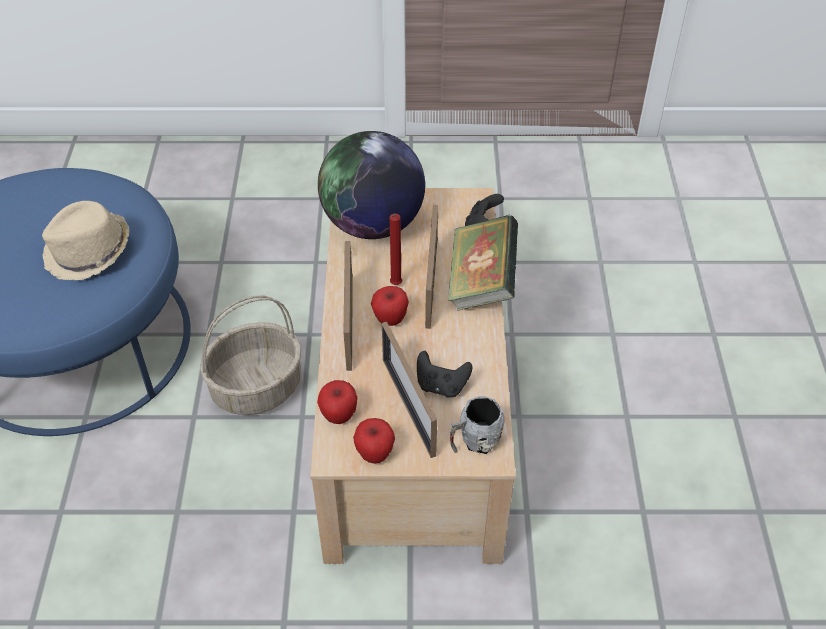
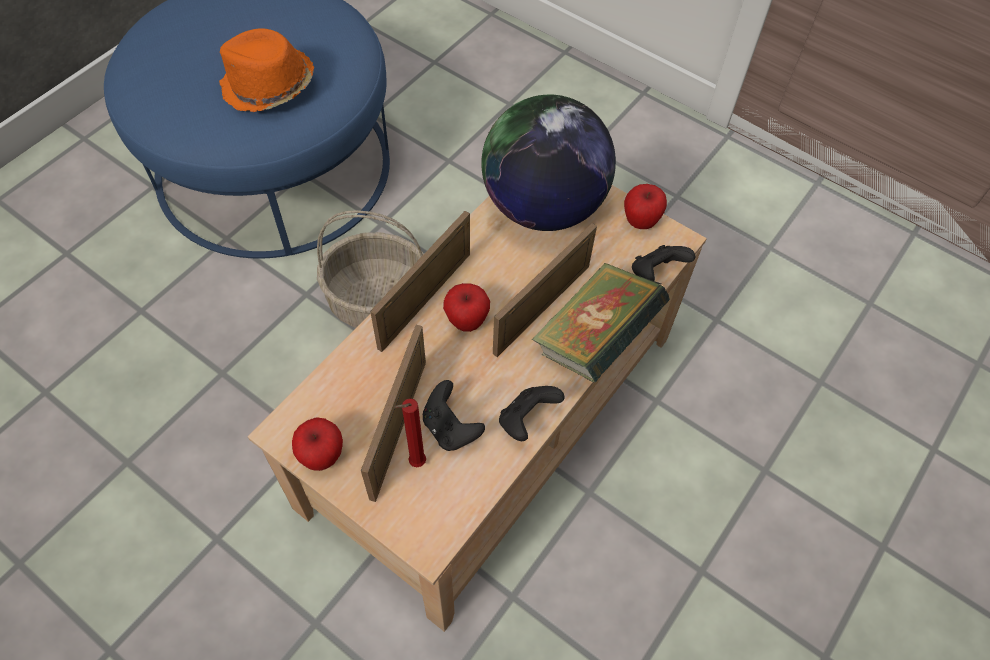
camera: 35 degrees right, 10 degrees up
(89, 253) = (268, 87): beige hat -> orange hat
(339, 416) = (327, 392): apple -> apple (640, 222)
(395, 285) = (505, 287): red candle -> red candle (415, 463)
(474, 442) = (426, 514): grey mug -> none
(483, 352) = (526, 420): none -> black game controller

